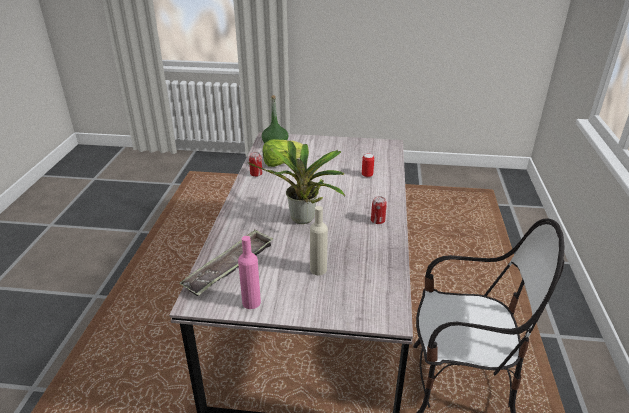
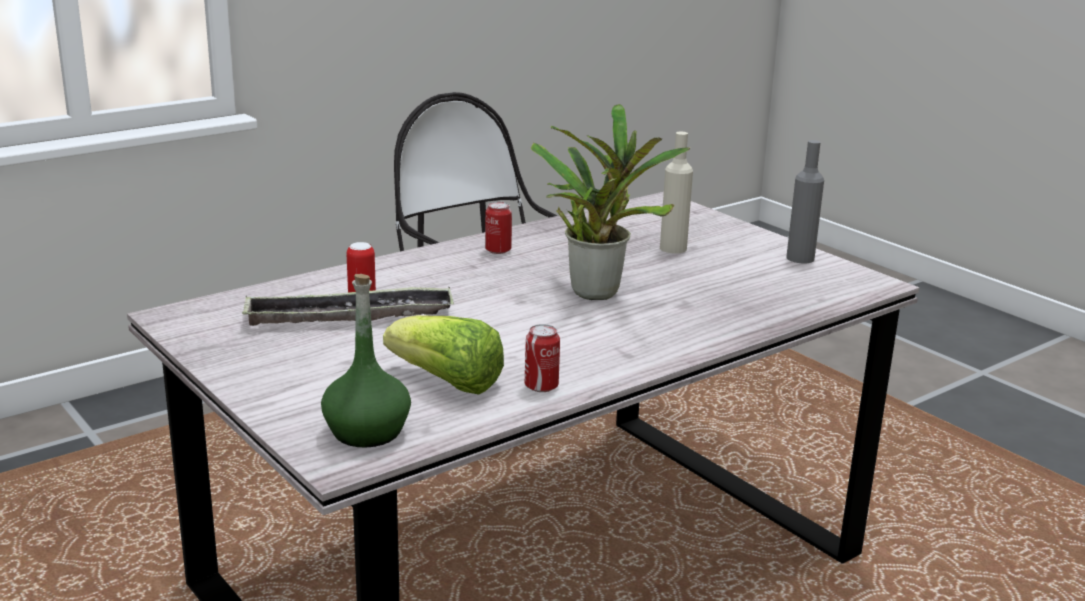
camera: 135 degrees left, 10 degrees down
(230, 267) = (788, 292): tray -> tray (349, 316)
(251, 302) = (800, 258): pink bottle -> grey bottle

